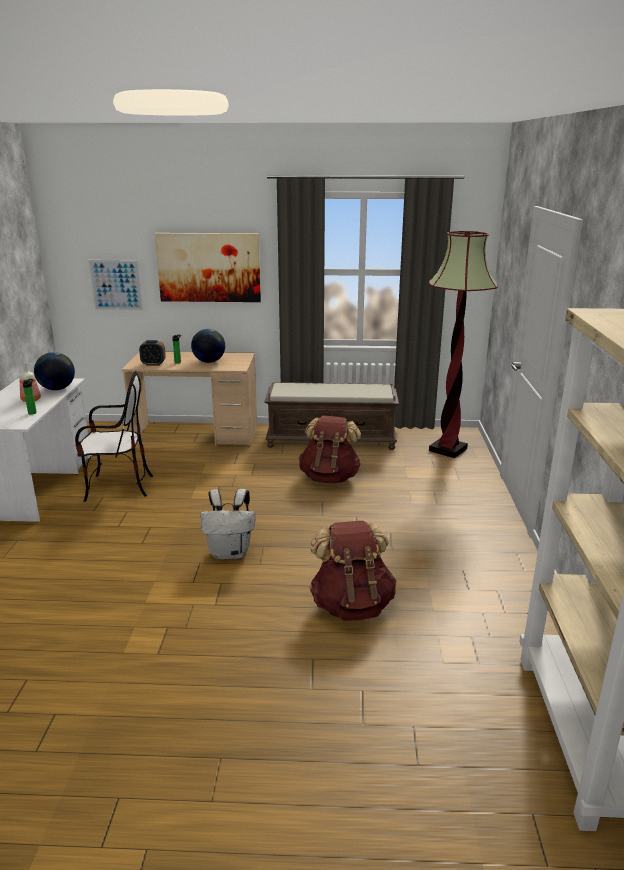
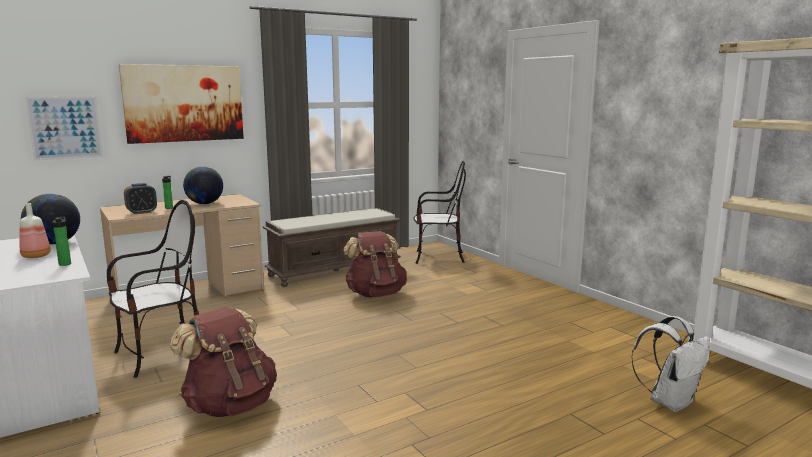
camera: 35 degrees left, 10 degrees down
(230, 552) = (375, 368): white backpack -> white backpack (670, 401)
(351, 605) = (536, 368): brown backpack -> brown backpack (230, 405)
(447, 449) = (438, 257): floor lamp -> chair

